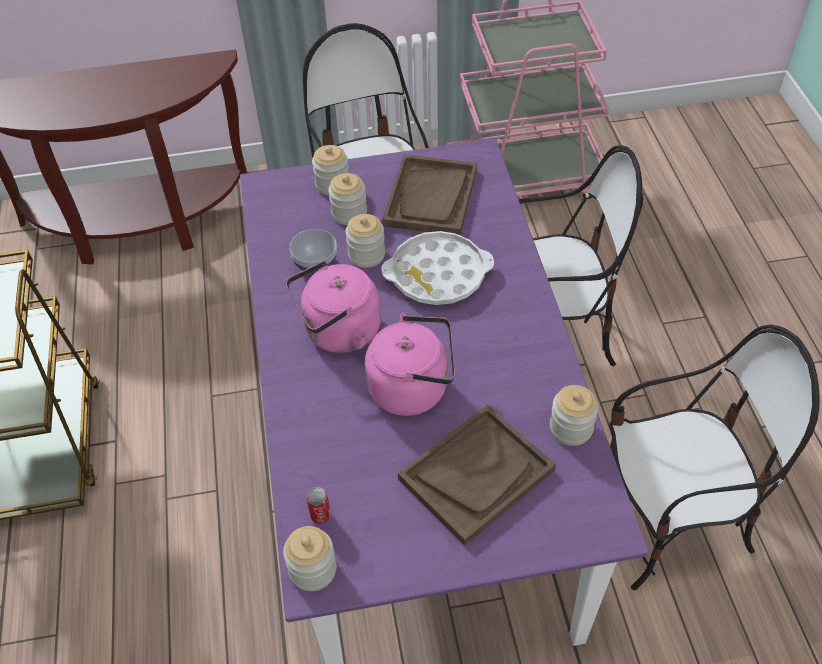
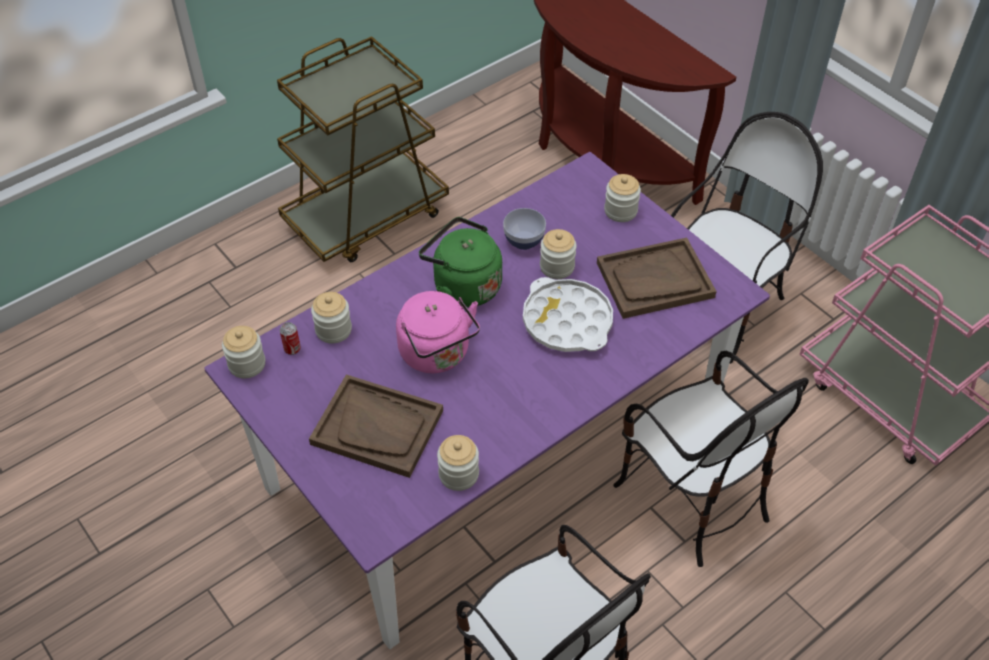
camera: 60 degrees right, 0 degrees up
(338, 333) = (463, 285): pink kettle -> green kettle
(349, 213) = (595, 236): jar -> jar (333, 330)

